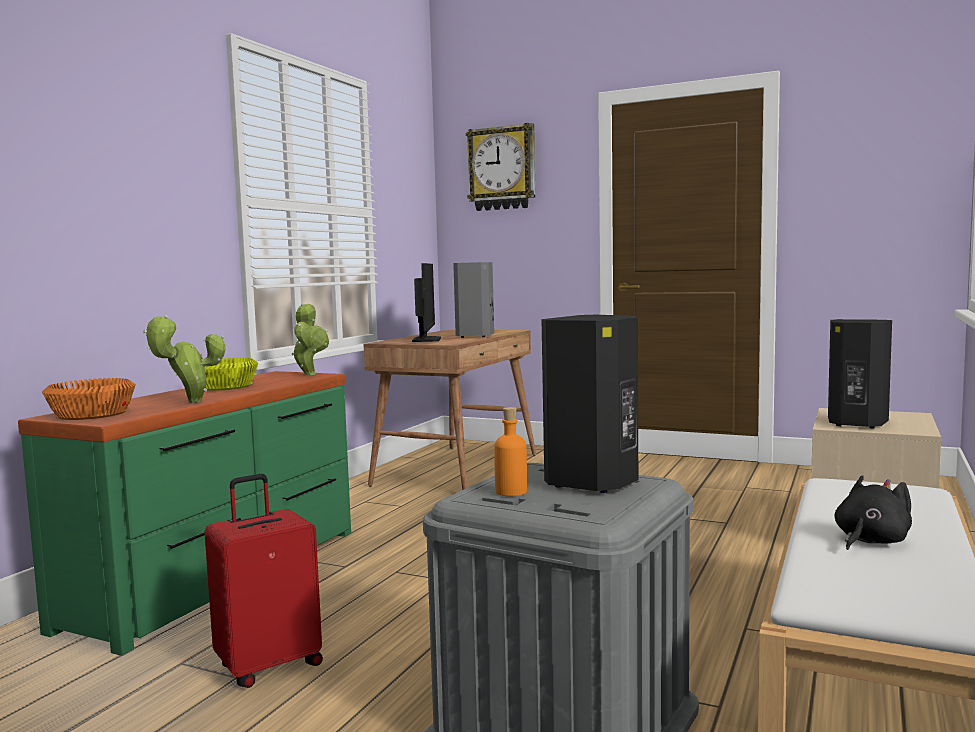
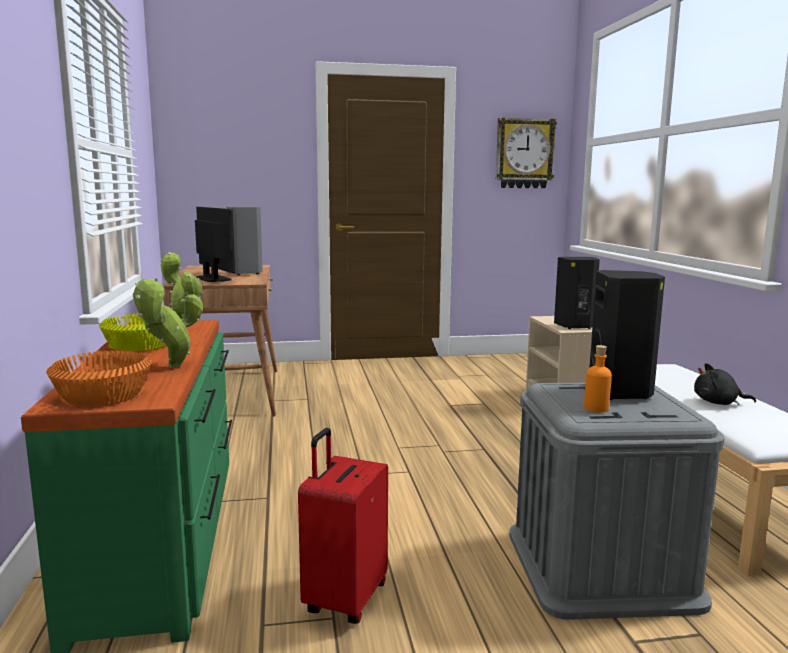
camera: 35 degrees left, 5 degrees up
(502, 168) = (225, 117): wall clock -> wall clock (524, 153)
(870, 541) = (718, 403): black plush toy -> black plush toy turned 90 degrees counterclockwise

